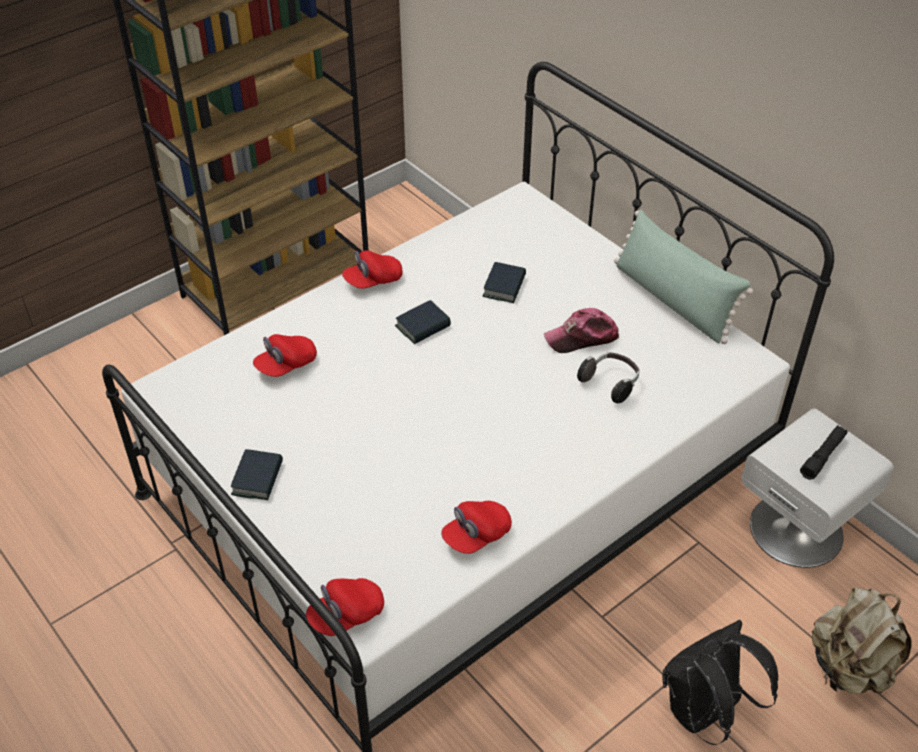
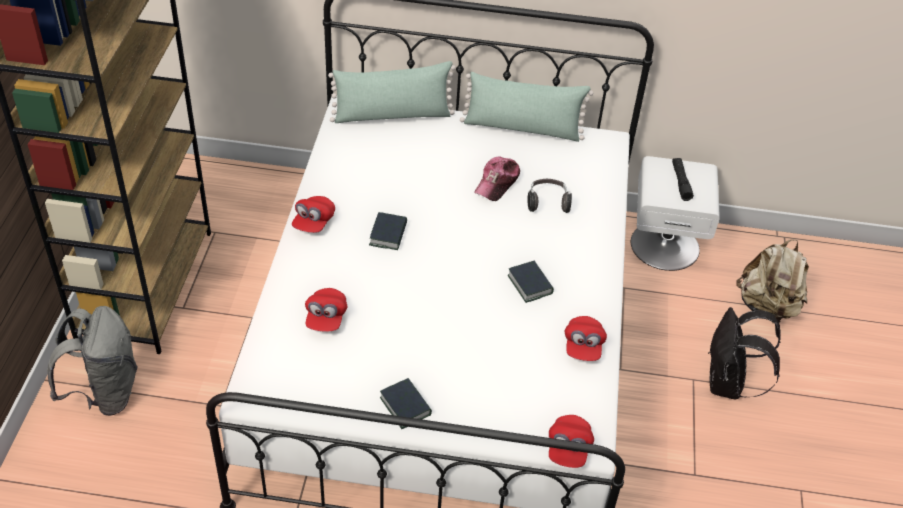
camera: 45 degrees left, 0 degrees up
(159, 349) = (105, 393): none -> grey backpack
(504, 286) = (409, 176): book -> book (530, 284)
(556, 225) = (392, 115): none -> green pillow

